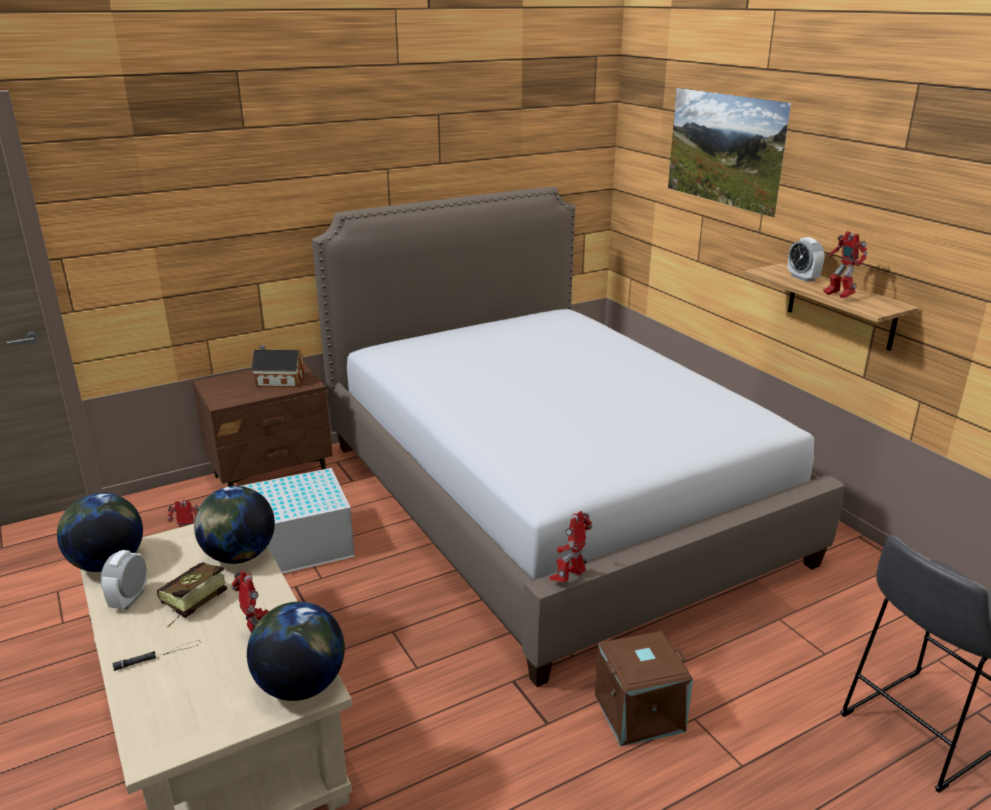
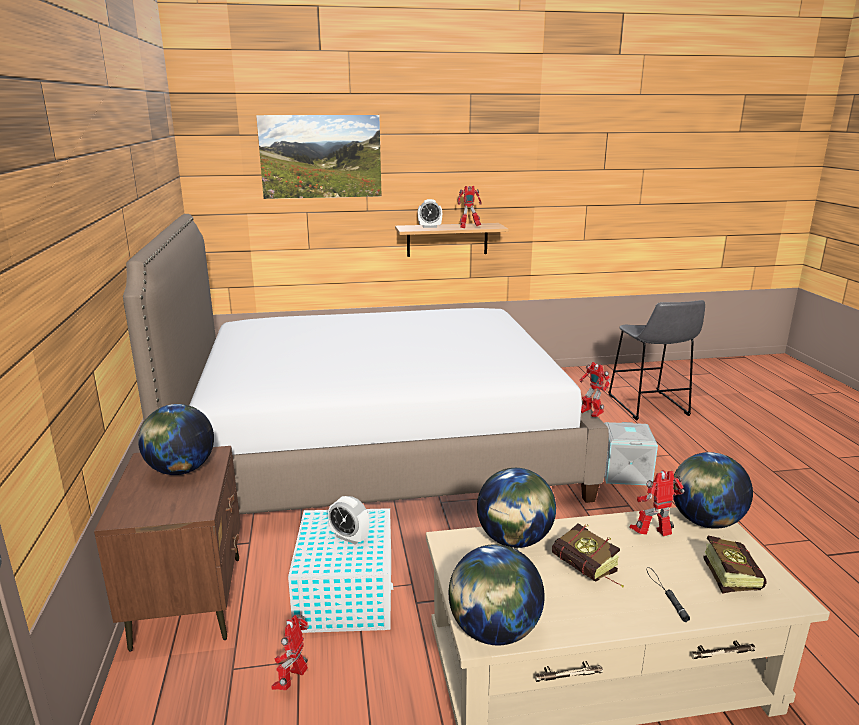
camera: 70 degrees left, 5 degrees down
(129, 599) = (570, 613): alarm clock -> alarm clock (349, 537)
(190, 702) = (727, 575): none -> book
(278, 381) = (180, 470): toy house -> globe
(639, 711) = (624, 472): brown storage box -> grey storage box

